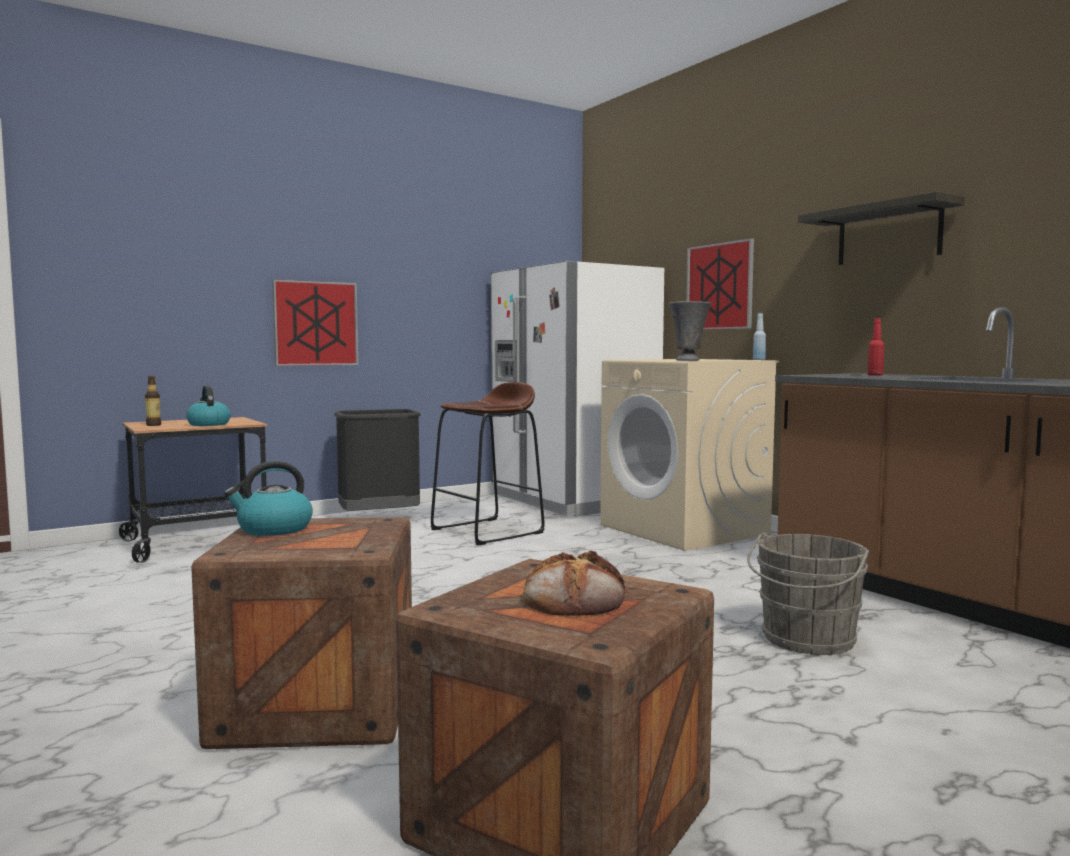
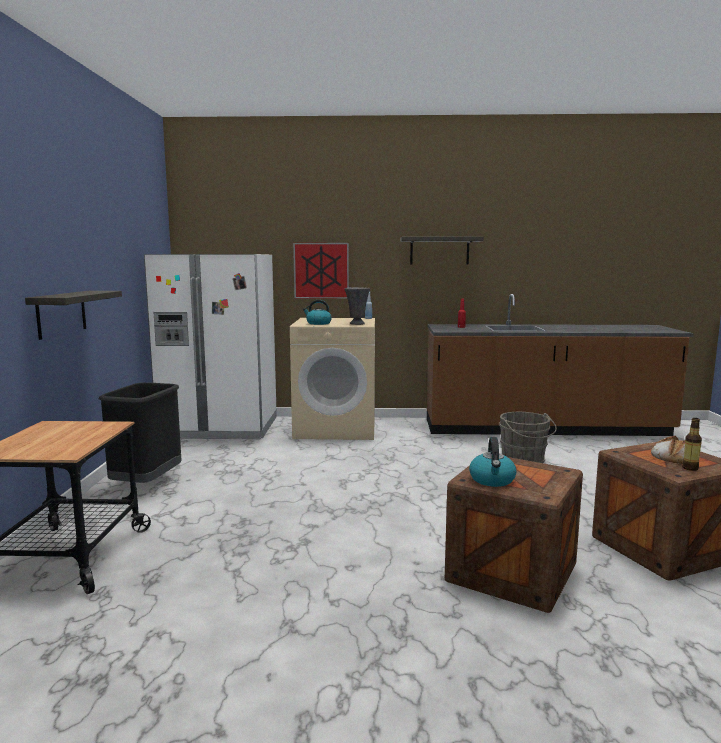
camera: 55 degrees left, 5 degrees up
(153, 425) = (38, 450): bottle -> bottle (690, 468)
(208, 424) = (87, 435): kettle -> kettle (318, 323)
(316, 323) = (61, 313): picture -> shelf
(487, 531) = (249, 464): brown stool -> none

